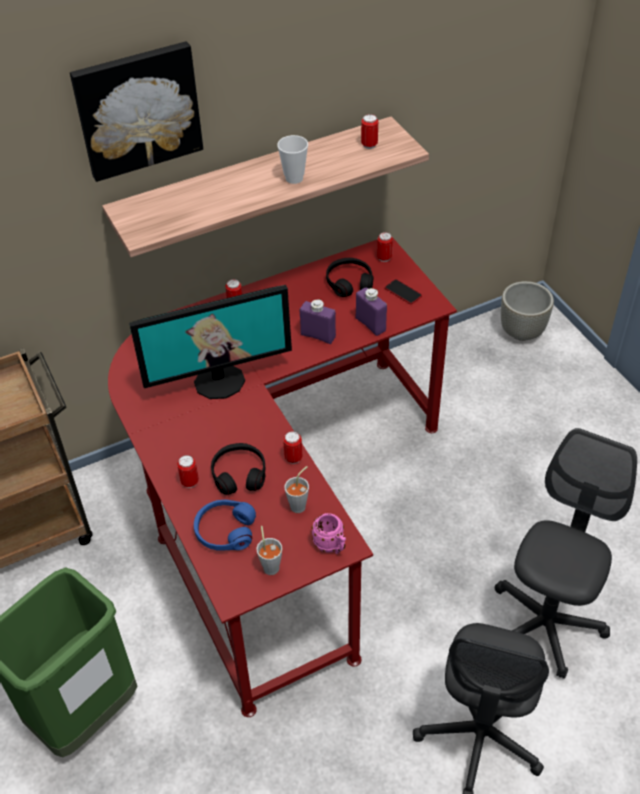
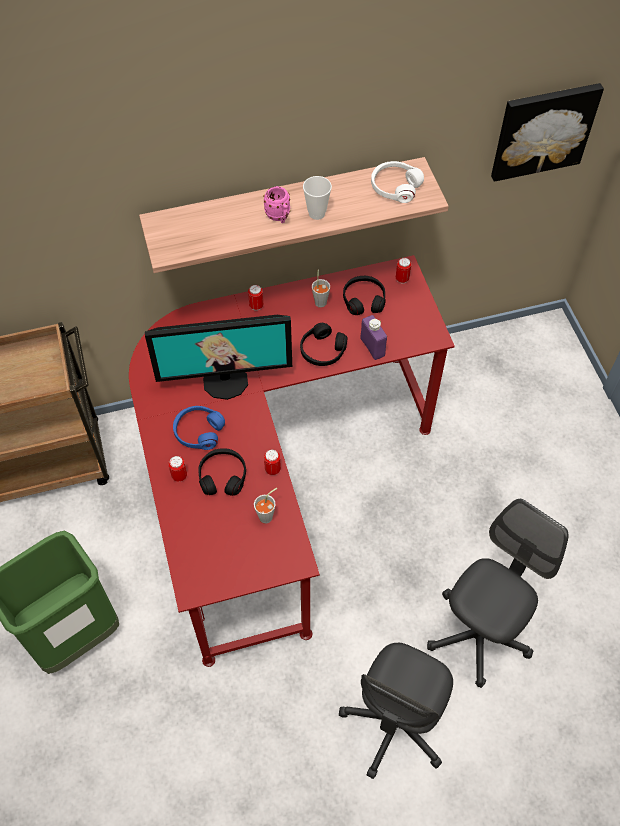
camera: 10 degrees right, 10 degrees up
(137, 109) = (176, 140): picture -> picture (543, 130)
(225, 531) = (199, 528): blue headphones -> blue headphones (198, 431)
(270, 565) = (230, 567): grey cup -> grey cup (320, 300)
(318, 335) = (322, 350): purple bottle -> black headphones
(331, 546) = (285, 560): pink mug -> pink mug (279, 217)
(369, 145) = (395, 187): can -> white headphones
(403, 292) = (410, 319): phone -> none
(522, 332) = (533, 347): grey planter -> none

